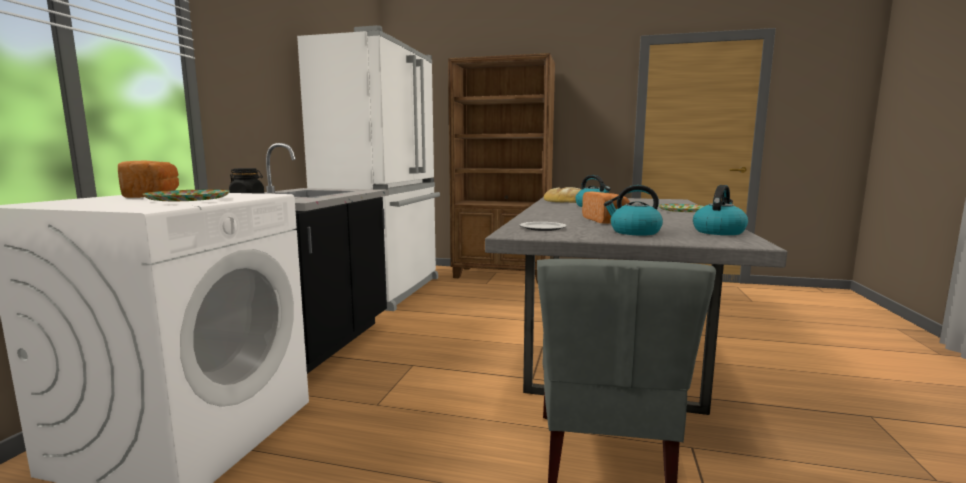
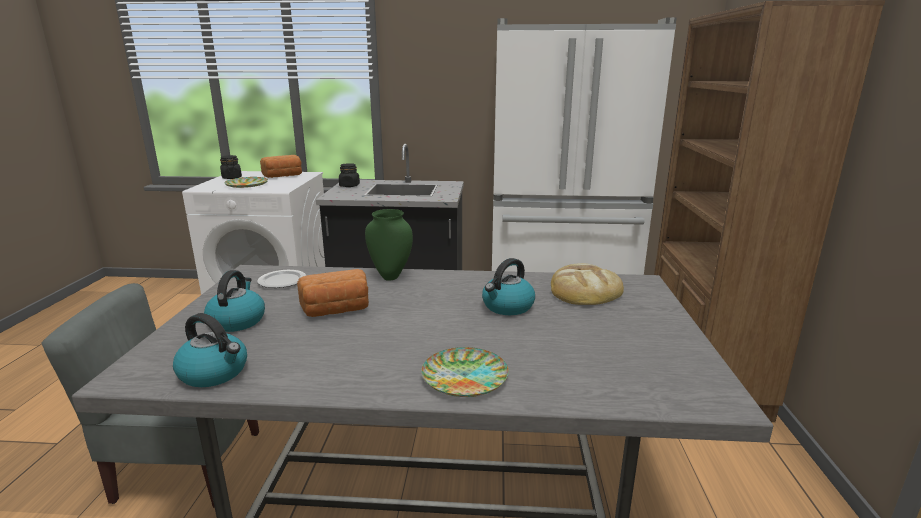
camera: 80 degrees right, 10 degrees up
(77, 204) = (231, 177): none -> black jar
(537, 215) = (391, 276): none -> green vase

